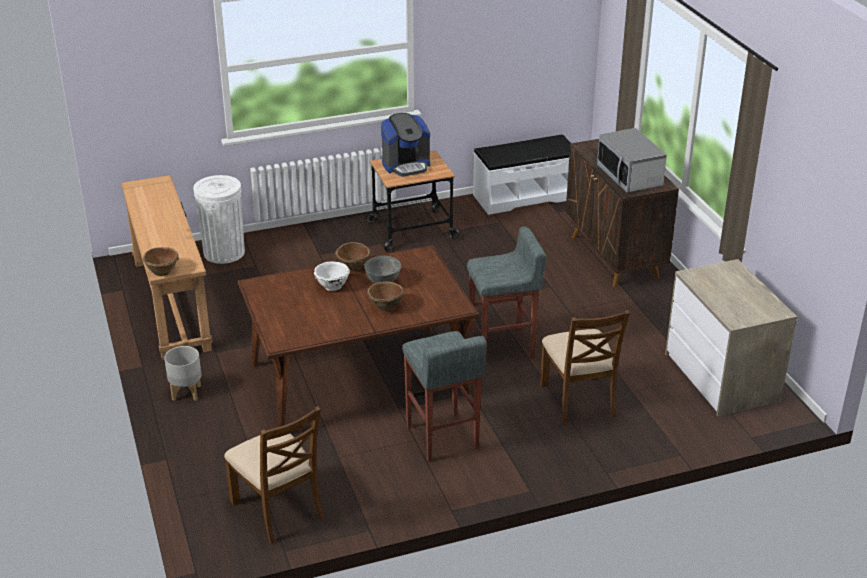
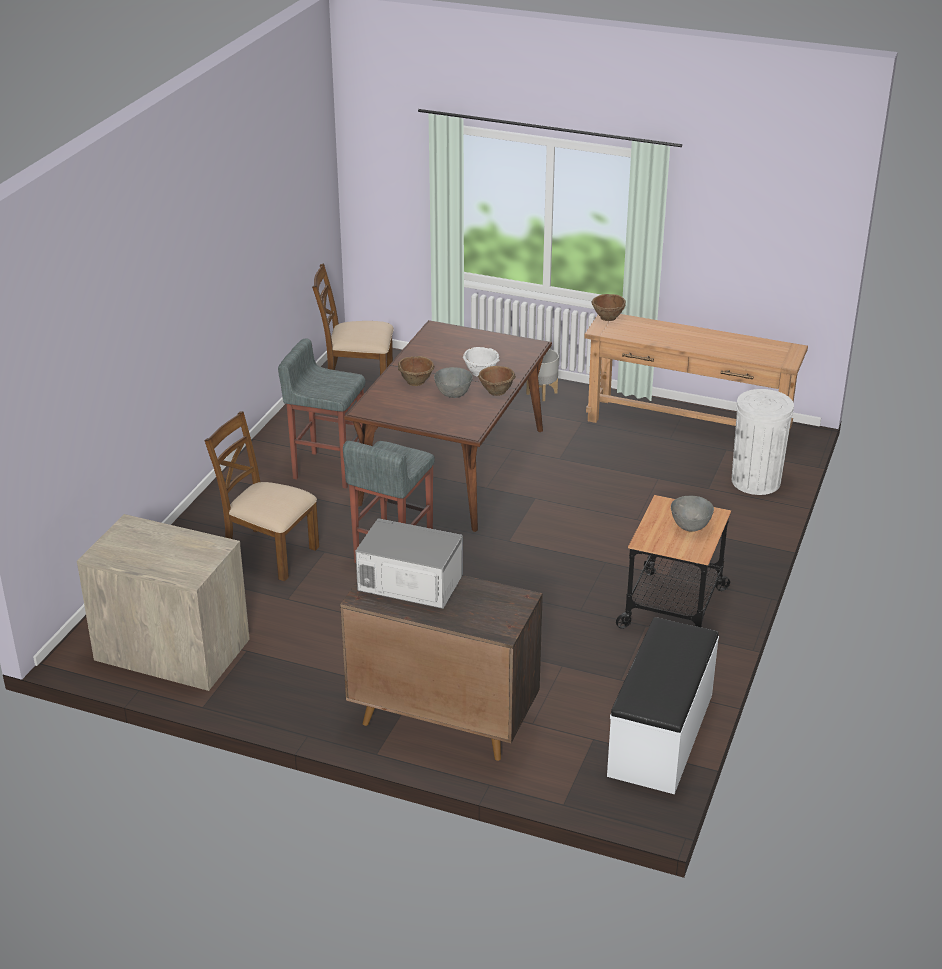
camera: 130 degrees right, 0 degrees up
(406, 165) = (690, 527): coffee machine -> grey bowl

